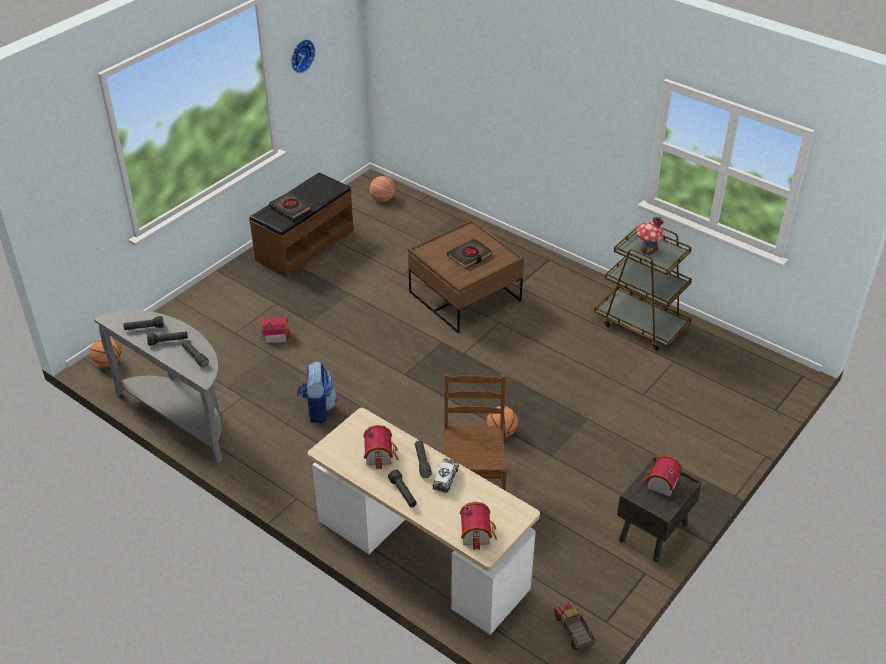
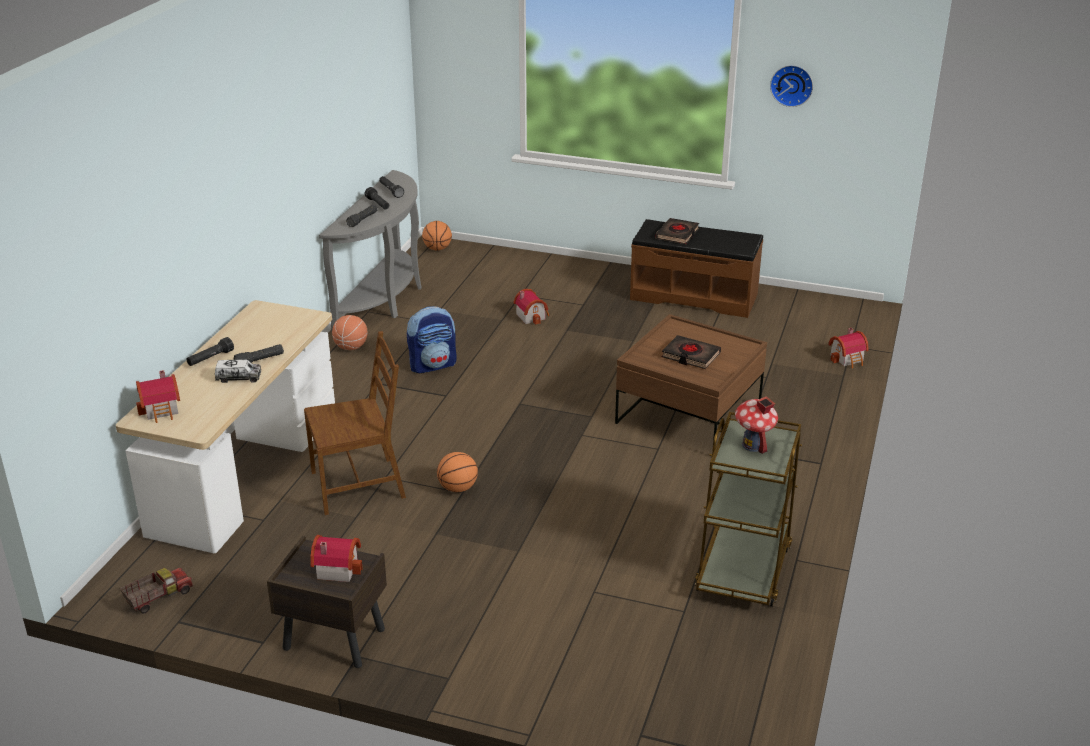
camera: 70 degrees right, 10 degrees down
(380, 454) = (263, 336): toy house -> toy house (848, 359)
(382, 199) = (828, 322): basketball -> basketball (351, 347)

